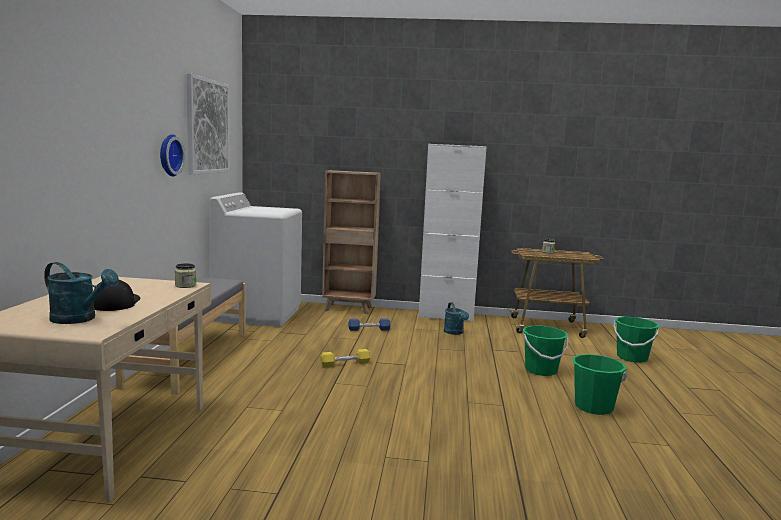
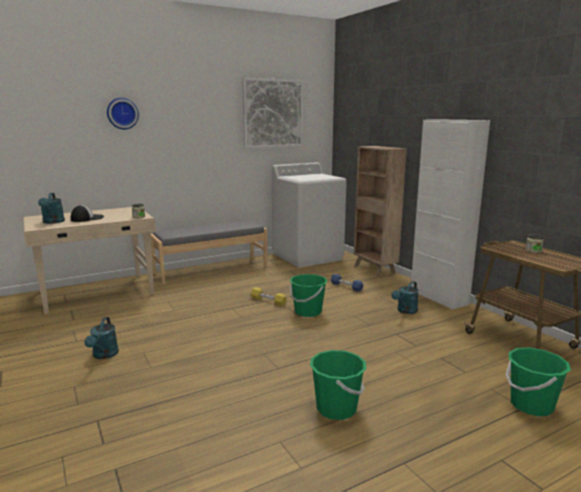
camera: 55 degrees right, 5 degrees up
(168, 155) = (218, 135): wall clock -> wall clock (122, 113)
(357, 482) = (104, 355): none -> turquoise watering can
(541, 370) = (386, 365): green bucket -> green bucket (308, 312)

